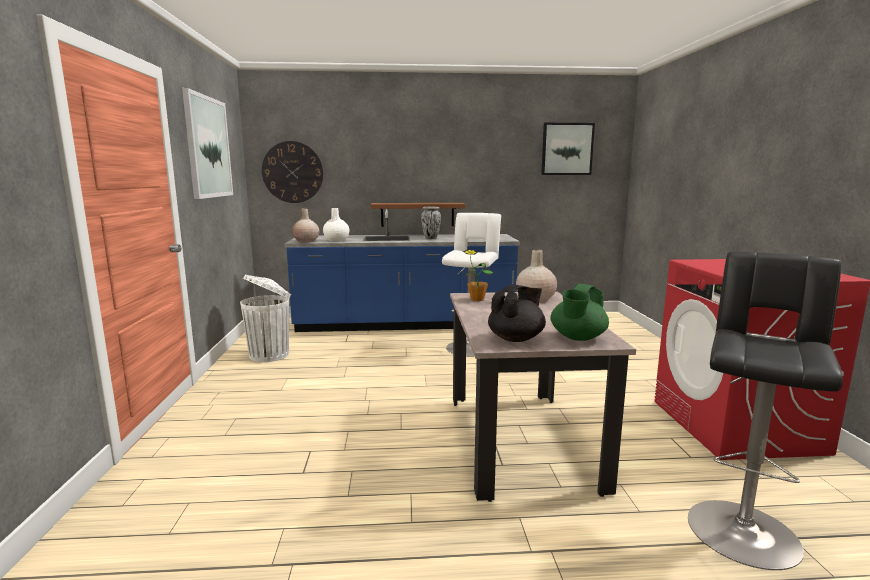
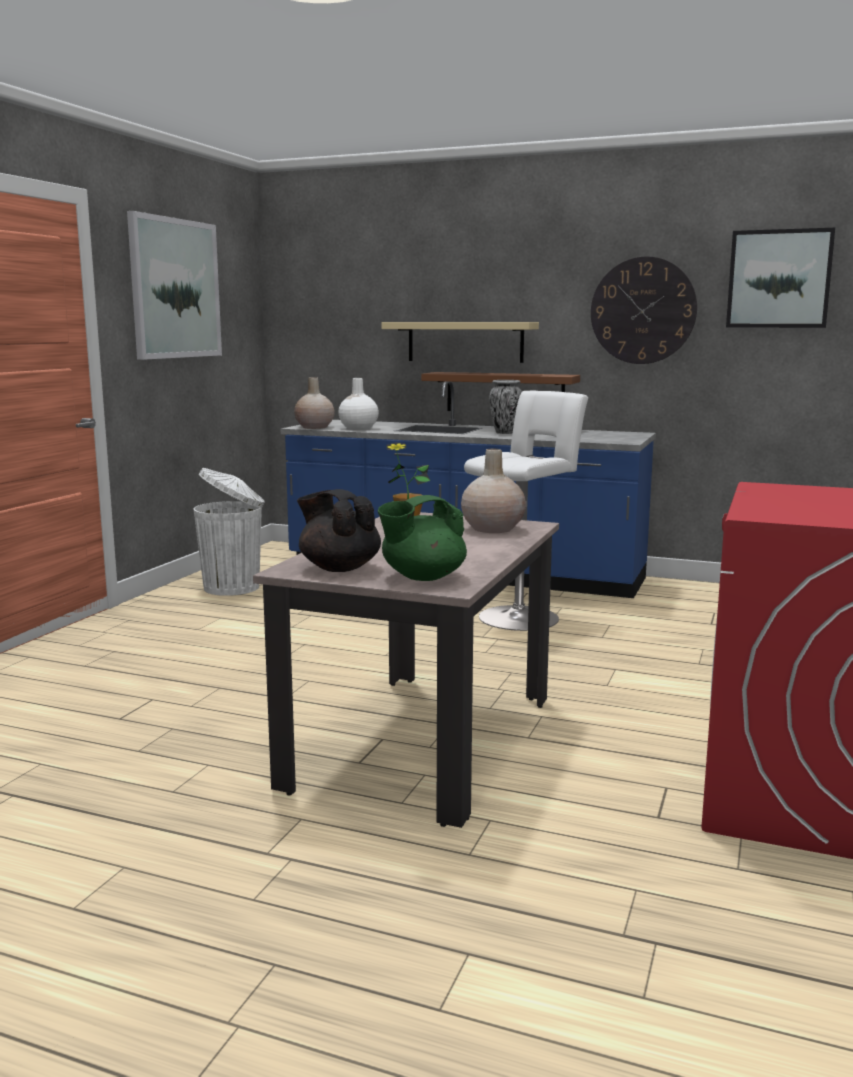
camera: 25 degrees right, 0 degrees up
(292, 172) = (324, 322): wall clock -> wall clock (643, 311)
(391, 184) = (465, 342): none -> beige shelf
(516, 339) = (339, 568): black teapot -> black teapot turned 120 degrees counterclockwise
(742, 527) = (595, 910): black stool -> none

